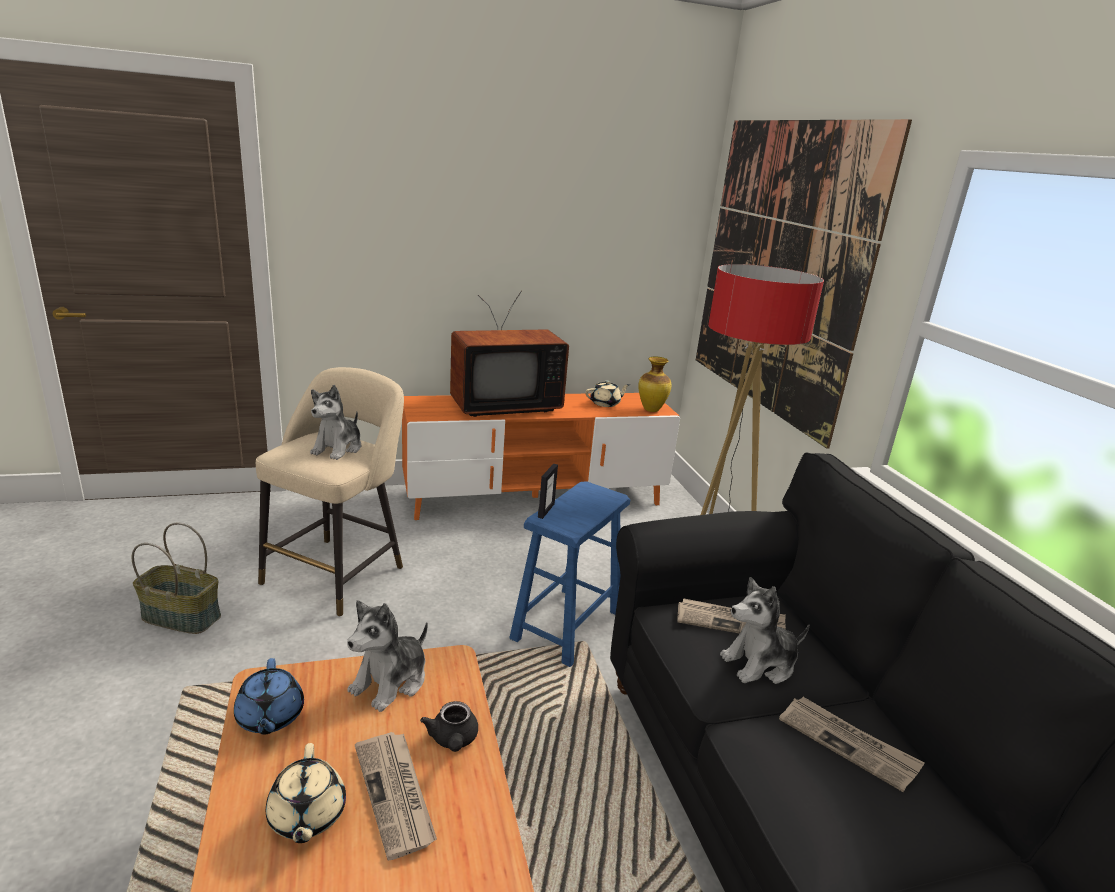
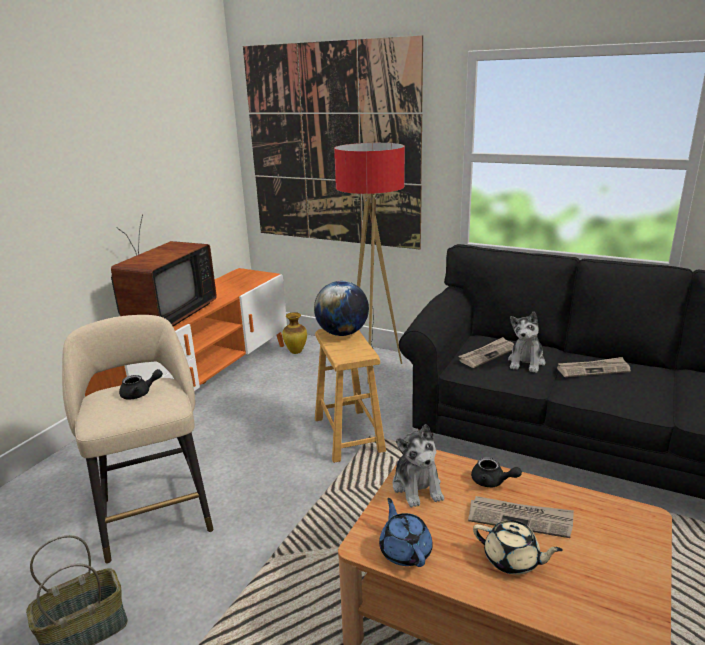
camera: 45 degrees left, 0 degrees up
(270, 717) = (405, 550): blue teapot -> blue teapot turned 135 degrees counterclockwise
(338, 448) = (140, 393): plush toy -> black teapot
(546, 510) = (335, 354): picture frame -> none
(566, 625) = (348, 435): blue stool -> brown stool
(597, 497) = (342, 333): none -> globe
(605, 403) = (227, 286): beige teapot -> none
(651, 410) = (261, 277): vase -> vase (296, 352)

